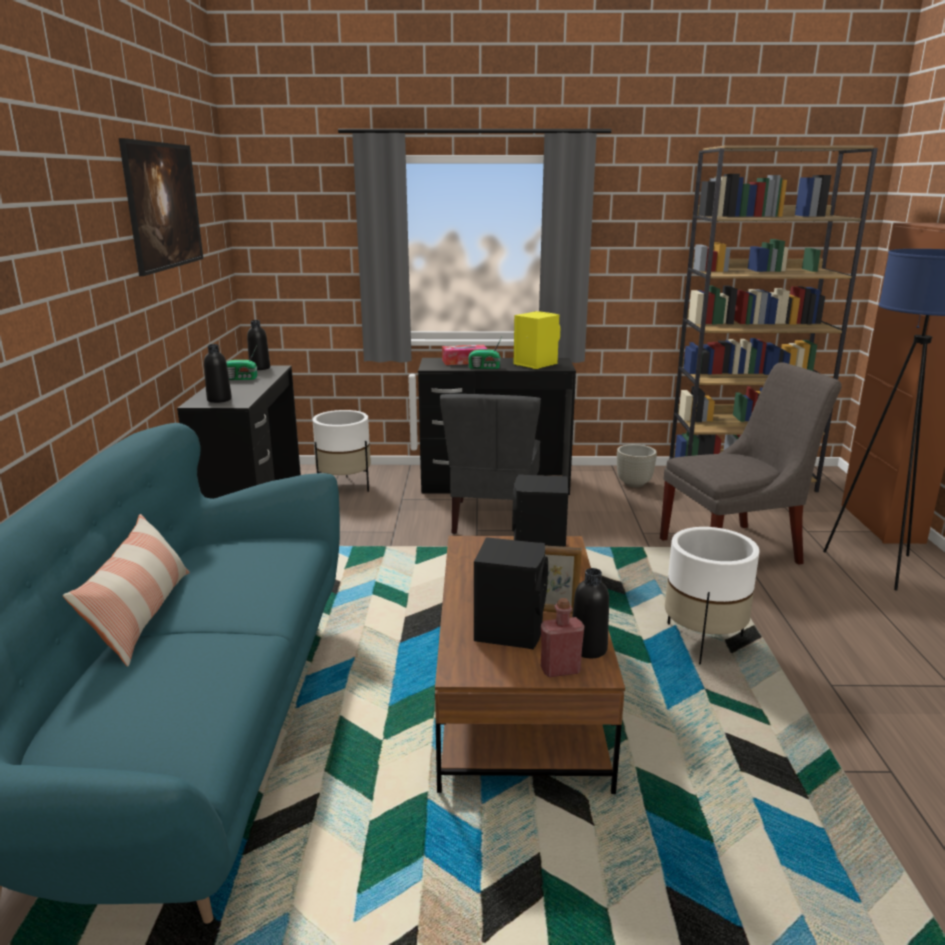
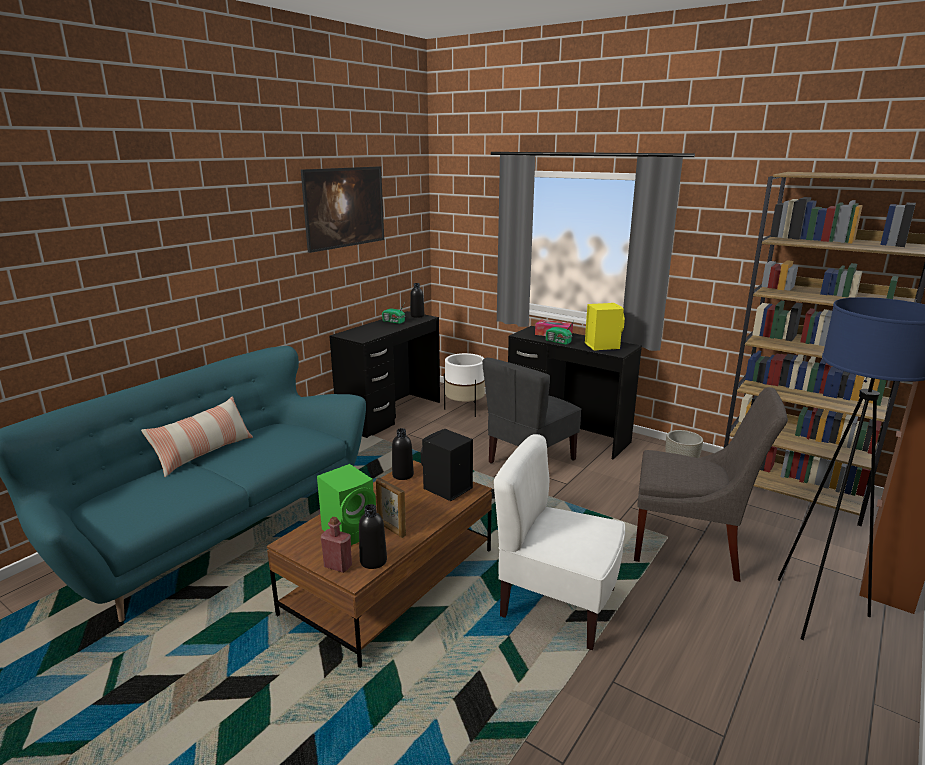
camera: 35 degrees right, 0 degrees up
(219, 399) = (357, 334): black bottle -> black bottle (403, 475)
(510, 630) = (350, 531): black speaker -> green speaker
(703, 642) = (557, 604): white planter -> white chair

